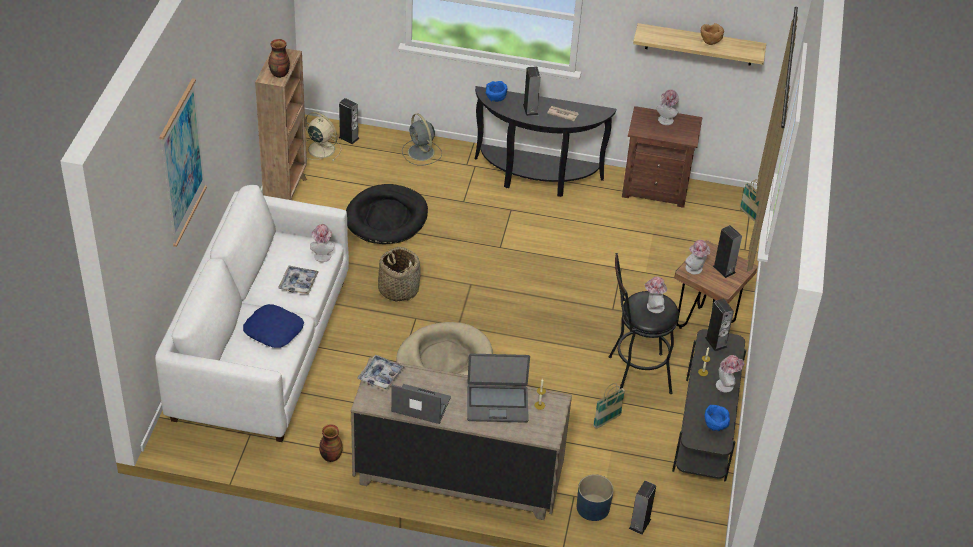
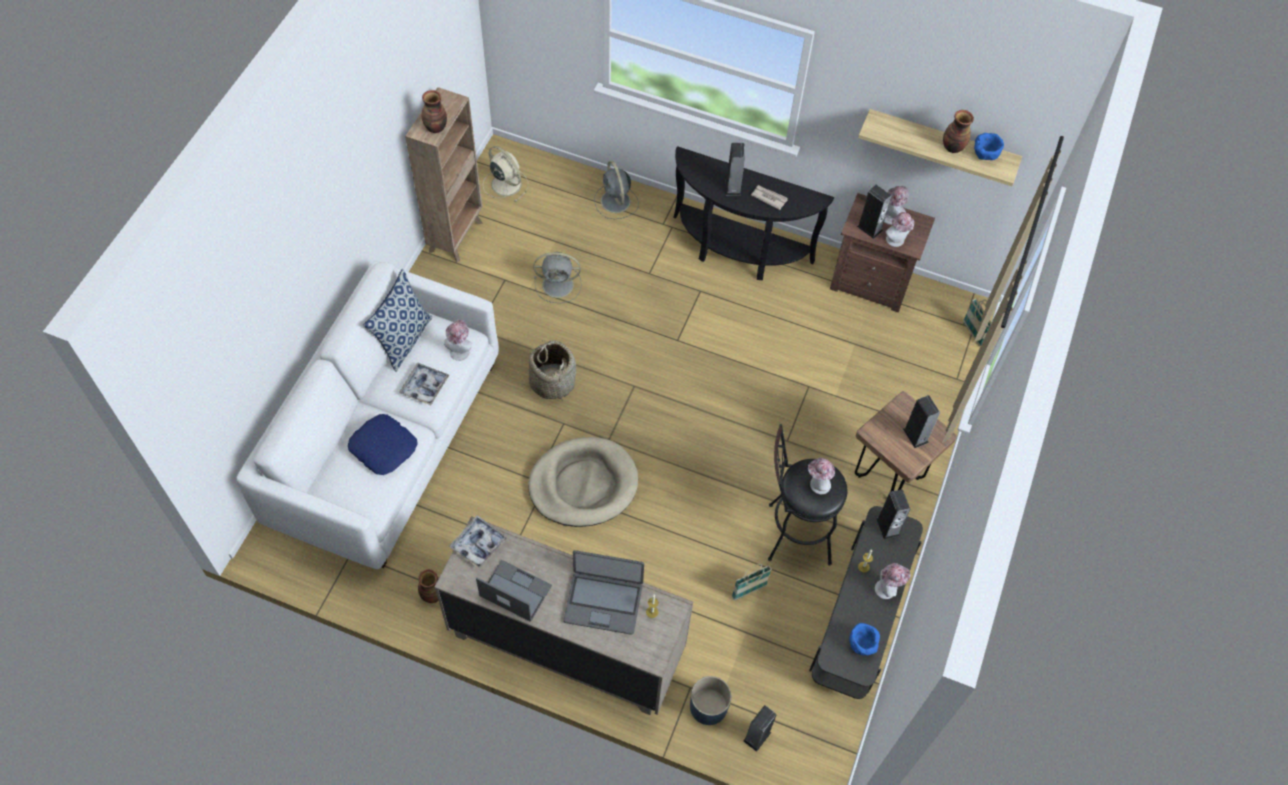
camera: 10 degrees right, 15 degrees up
(182, 163) = (277, 263): picture -> none
(271, 252) = (404, 339): none -> pillow
(349, 138) = (539, 172): speaker -> speaker (869, 228)
(386, 218) = (559, 285): black dog bed -> grey fan
(495, 99) = (695, 168): blue bowl -> blue bowl (984, 156)
(695, 269) = (881, 432): hat -> hat (896, 241)
(709, 42) = (952, 147): brown bowl -> vase

